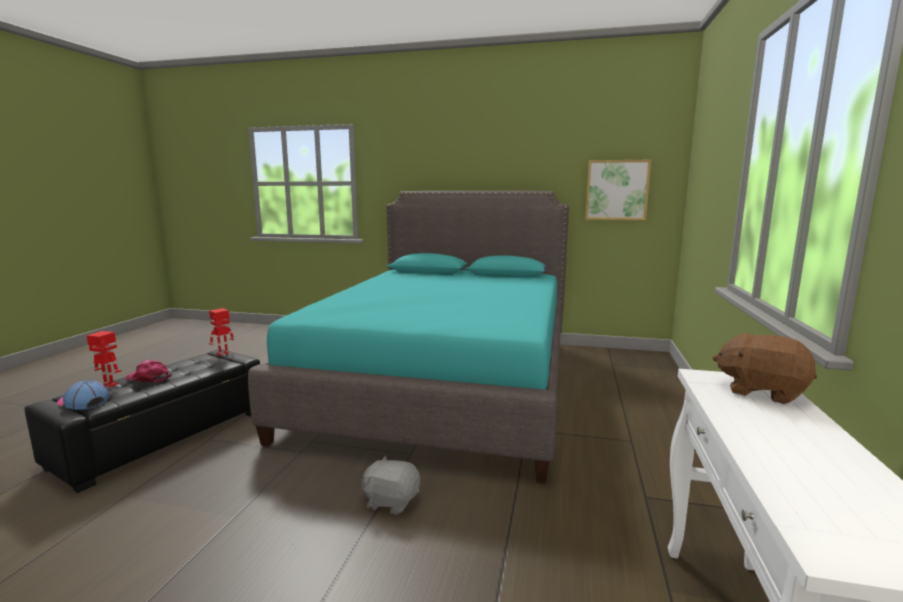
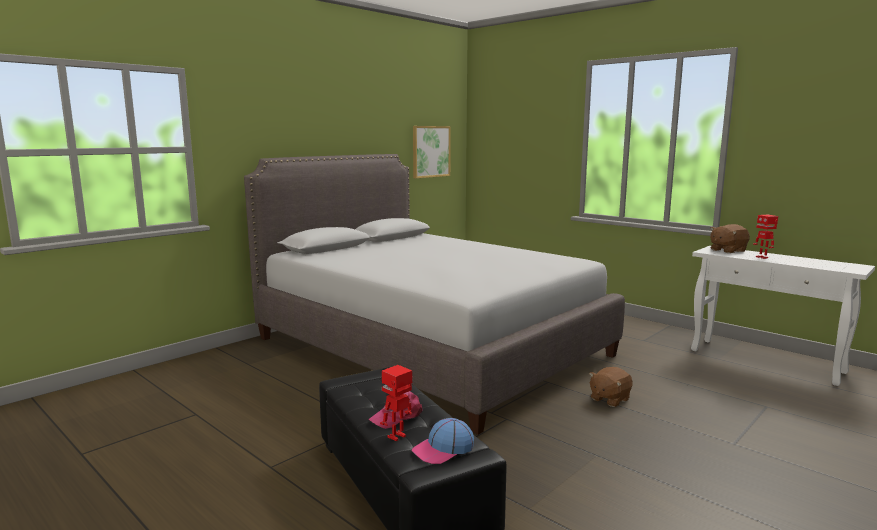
camera: 60 degrees left, 0 degrees up
(223, 354) = (351, 379): toy robot -> toy robot (762, 257)
(391, 501) = (609, 399): grey plush toy -> brown plush toy
(445, 383) = (430, 346): turquoise bed -> grey bed

